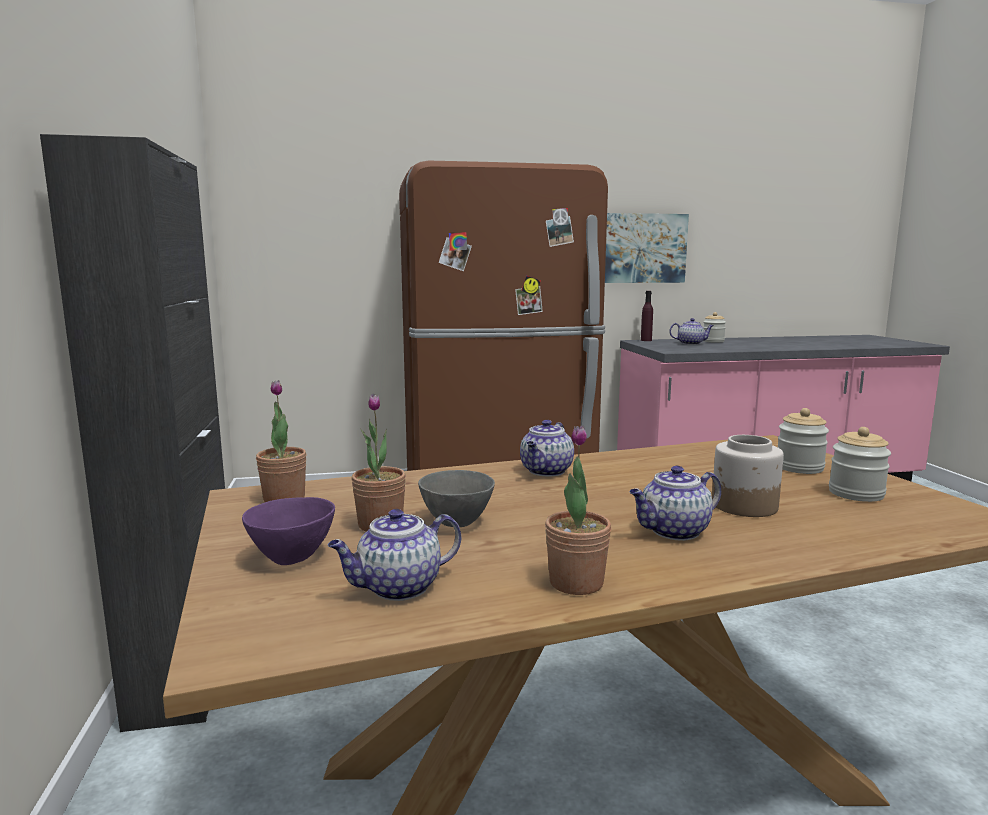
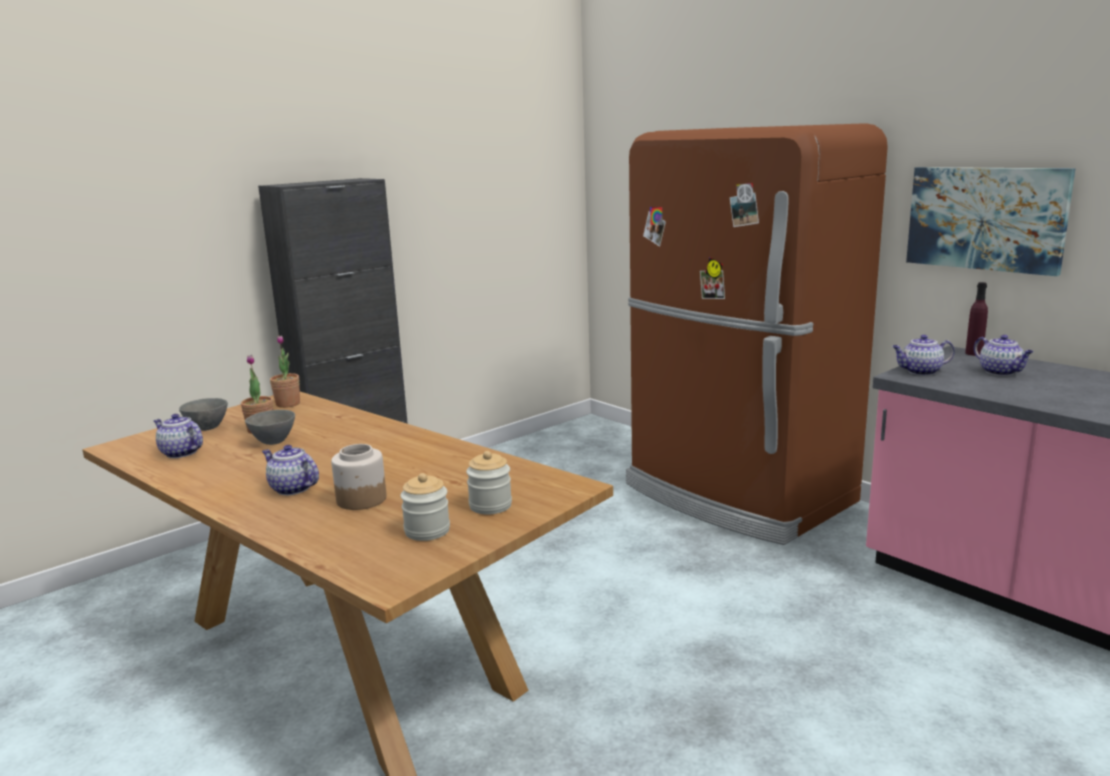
camera: 60 degrees right, 5 degrees up
(292, 557) = (208, 428): purple bowl -> grey bowl
(546, 471) = (394, 438): teapot -> teapot (920, 372)
(576, 583) = (200, 481): potted plant -> none
(713, 341) = (1062, 376): jar -> none

